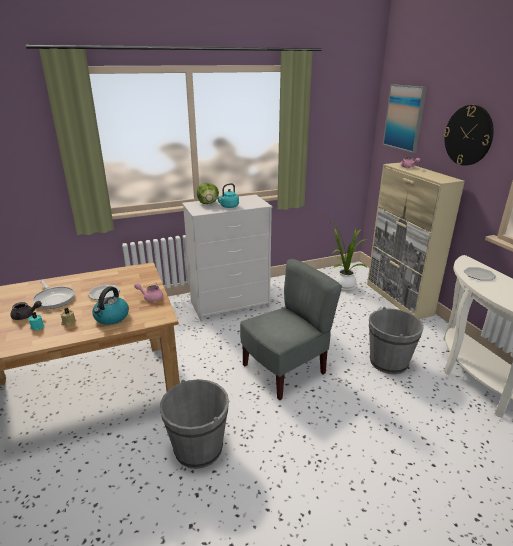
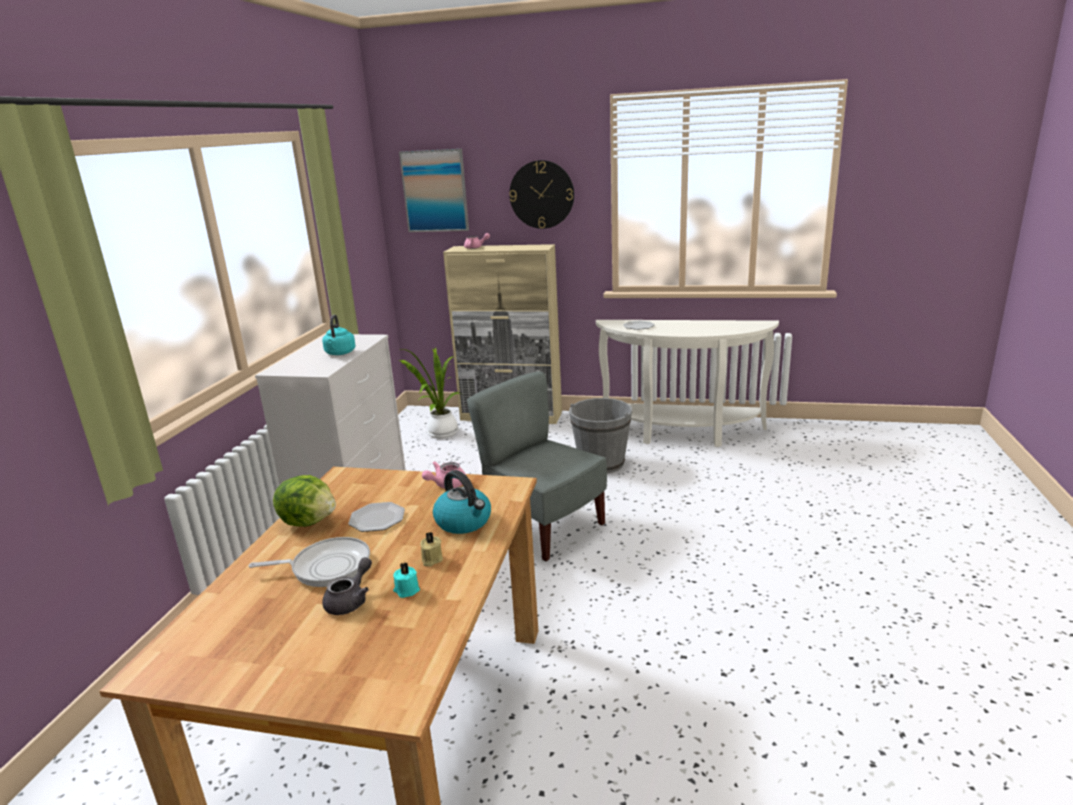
camera: 55 degrees left, 5 degrees down
(198, 448) = (613, 635): grey bucket -> none
(208, 203) = (299, 361): lettuce -> lettuce (309, 521)
(285, 370) = (544, 527): grey chair -> grey chair turned 45 degrees counterclockwise

